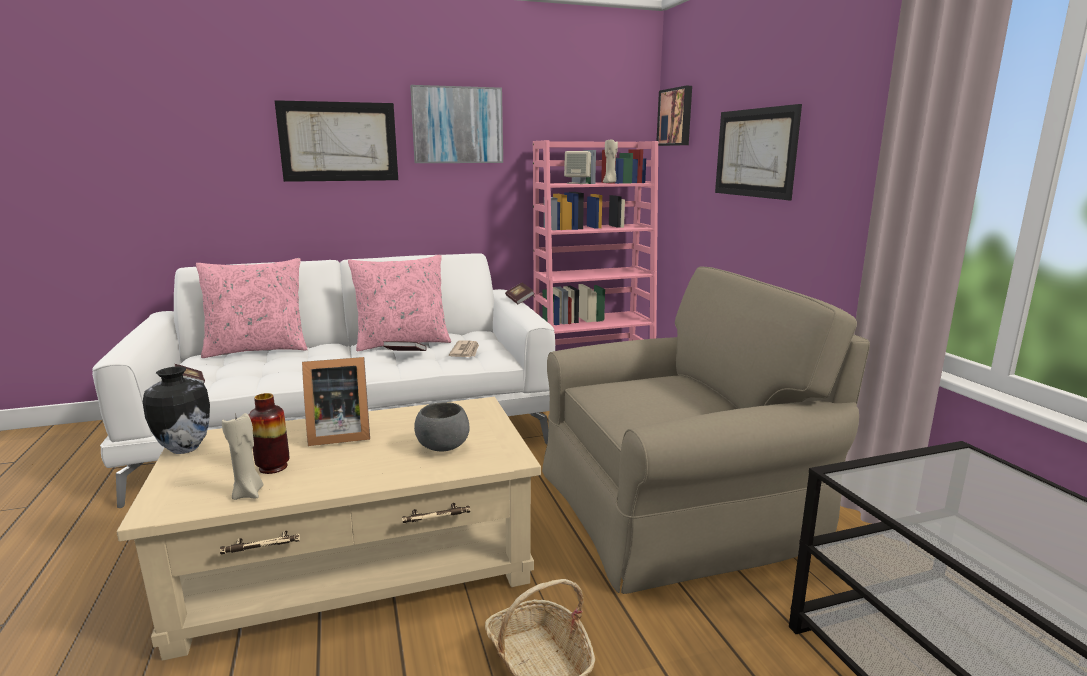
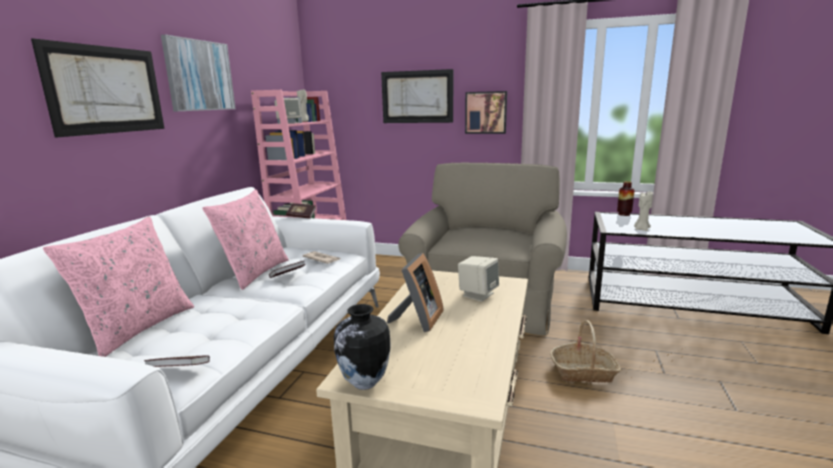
camera: 55 degrees left, 0 degrees up
(248, 493) = (485, 361): beige candle -> beige candle (641, 229)
(273, 467) = (449, 348): vase -> vase (624, 214)
(443, 447) = (478, 294): grey bowl -> beige speaker
(676, 117) = (328, 74): picture -> picture (486, 112)

